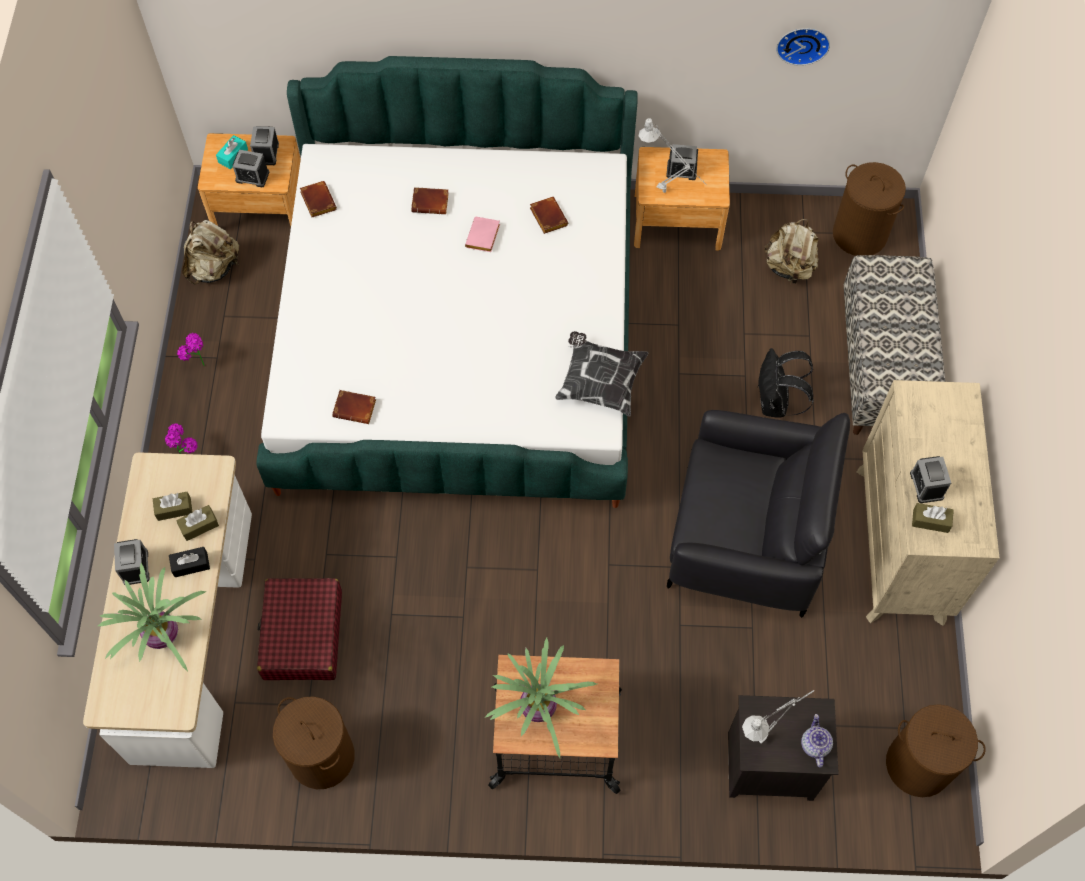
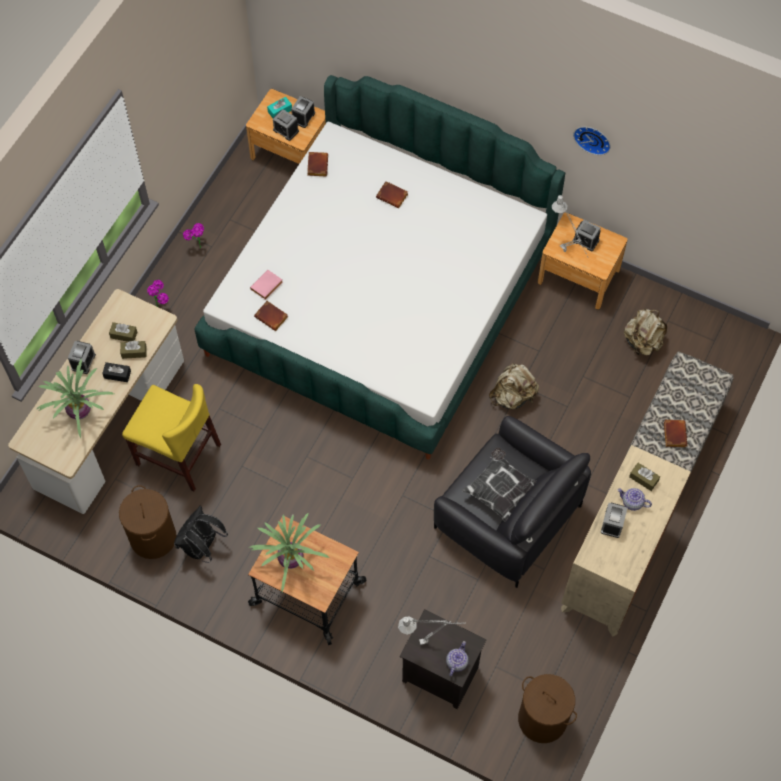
camera: 25 degrees right, 0 degrees up
(214, 268) = (239, 183): beige backpack -> beige backpack (512, 396)
(302, 635) = (178, 455): red suitcase -> yellow chair
(483, 238) = (416, 235): pink book -> pink book (266, 287)
(547, 217) = (467, 237): brown book -> brown book (673, 434)
(599, 382) = (442, 366): pillow -> pillow (501, 491)
(775, 403) = (578, 434): black backpack -> black backpack (202, 547)
(802, 43) = (685, 184): wall clock -> wall clock (593, 138)
(859, 234) = (708, 338): brown laundry basket -> none
(930, 521) = (601, 548): brown tissue box -> brown tissue box (643, 479)
(934, 449) = (632, 502): none -> teapot

